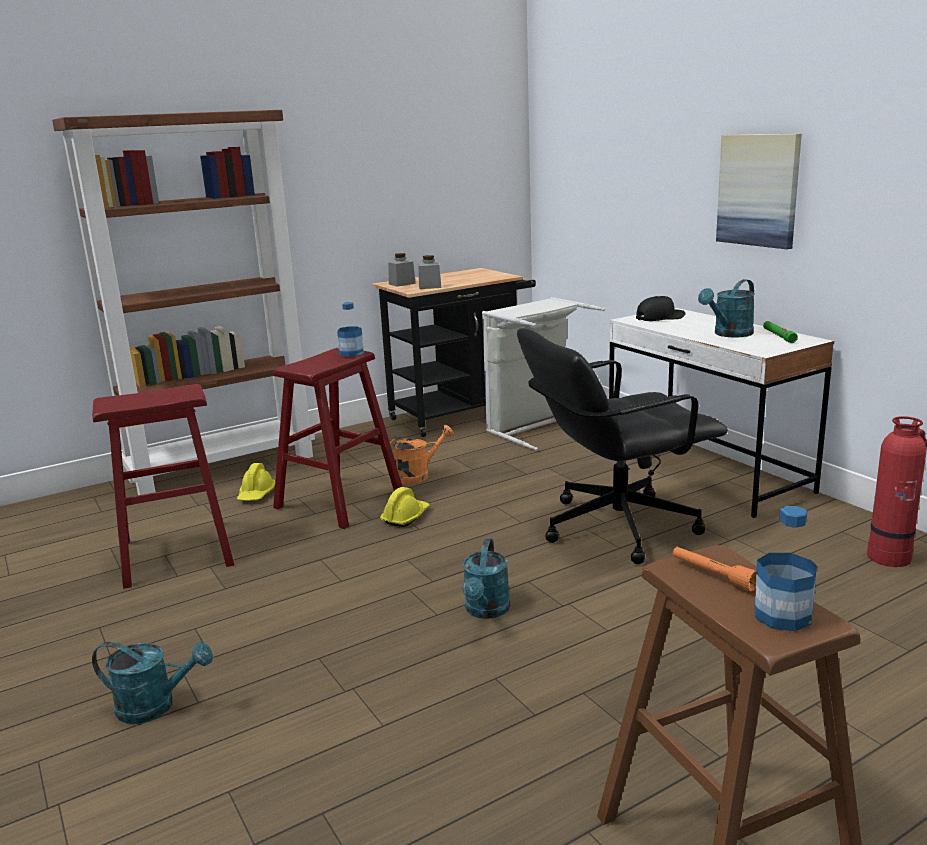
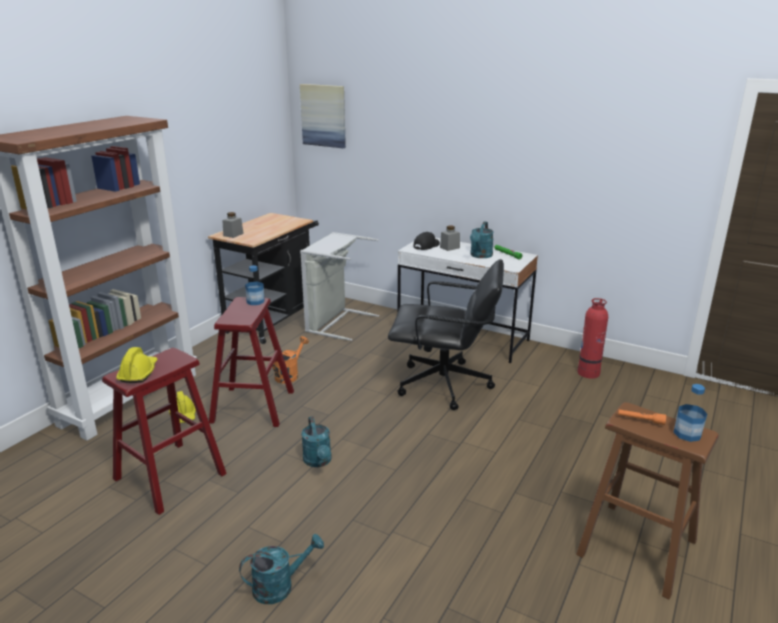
camera: 30 degrees left, 5 degrees up
(405, 517) = (311, 408): yellow hard hat -> yellow hard hat (138, 373)
(430, 287) = (259, 236): grey jar -> grey jar (449, 247)
(486, 611) = (422, 459): turquoise watering can -> turquoise watering can (318, 461)
(616, 526) = (444, 385): black office chair -> black office chair turned 120 degrees counterclockwise
(758, 190) = (484, 166): picture -> picture (323, 115)

